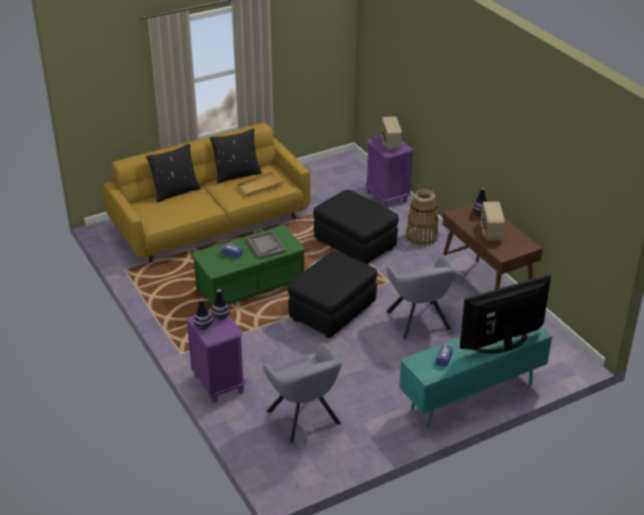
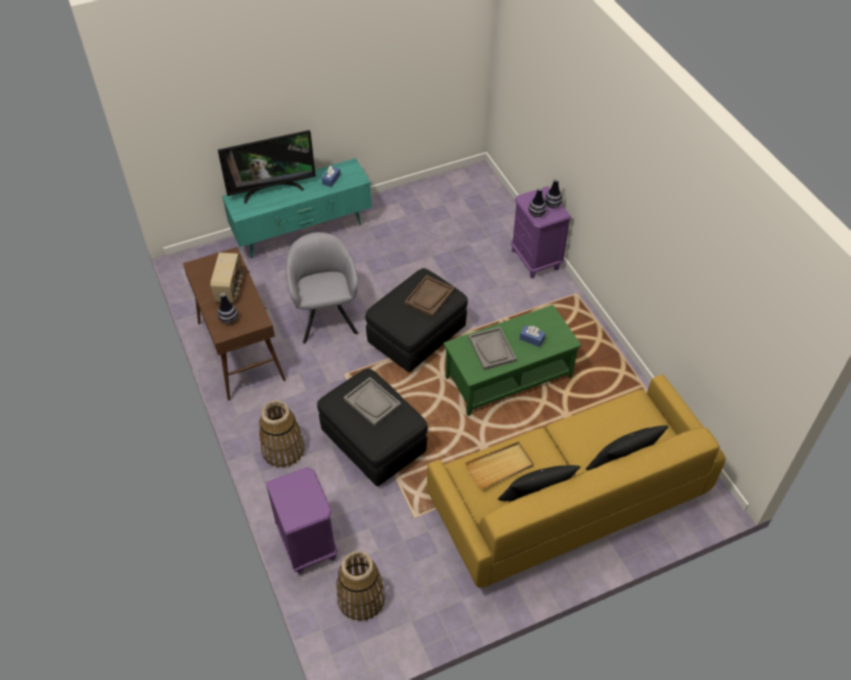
camera: 175 degrees left, 15 degrees up
(305, 420) = (456, 221): grey armchair -> none
(322, 277) = (429, 297): none -> brown tray
(346, 178) = (361, 598): none -> basket
(356, 212) = (372, 402): none -> grey tray
(390, 143) = (297, 499): radio -> none

